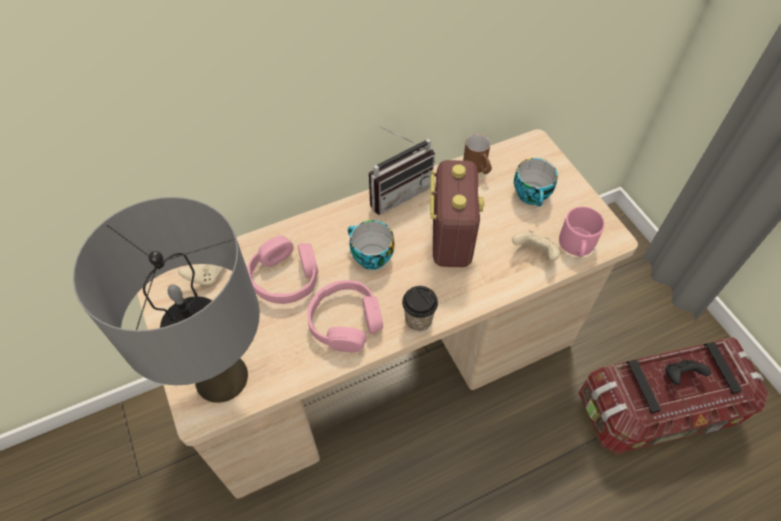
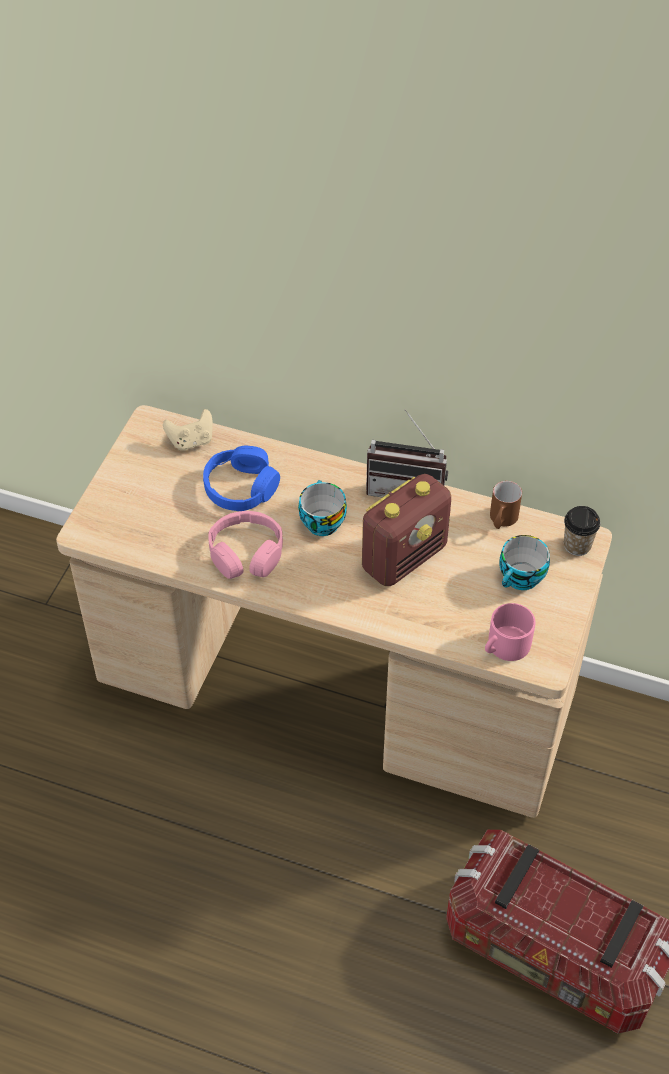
camera: 45 degrees right, 5 degrees down
(221, 378) = (121, 522): grey table lamp -> none
(285, 277) = (241, 487): pink headphones -> blue headphones
(418, 320) = (300, 595): cup -> cup (577, 545)
(534, 253) = (458, 623): beige game controller -> none
(680, 376) = (569, 904): black game controller -> none

